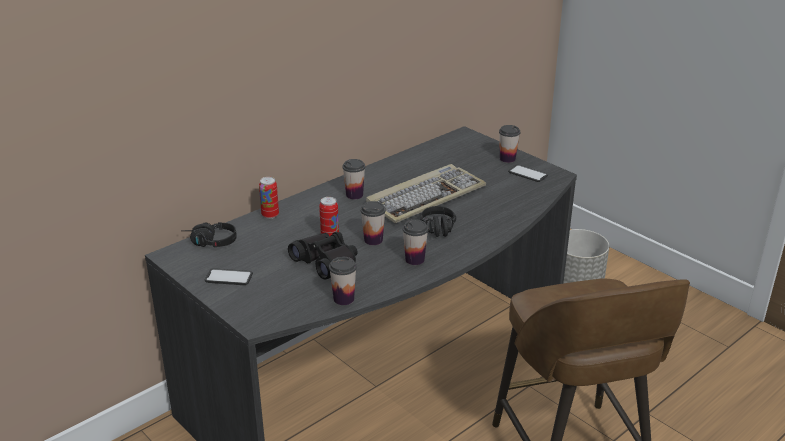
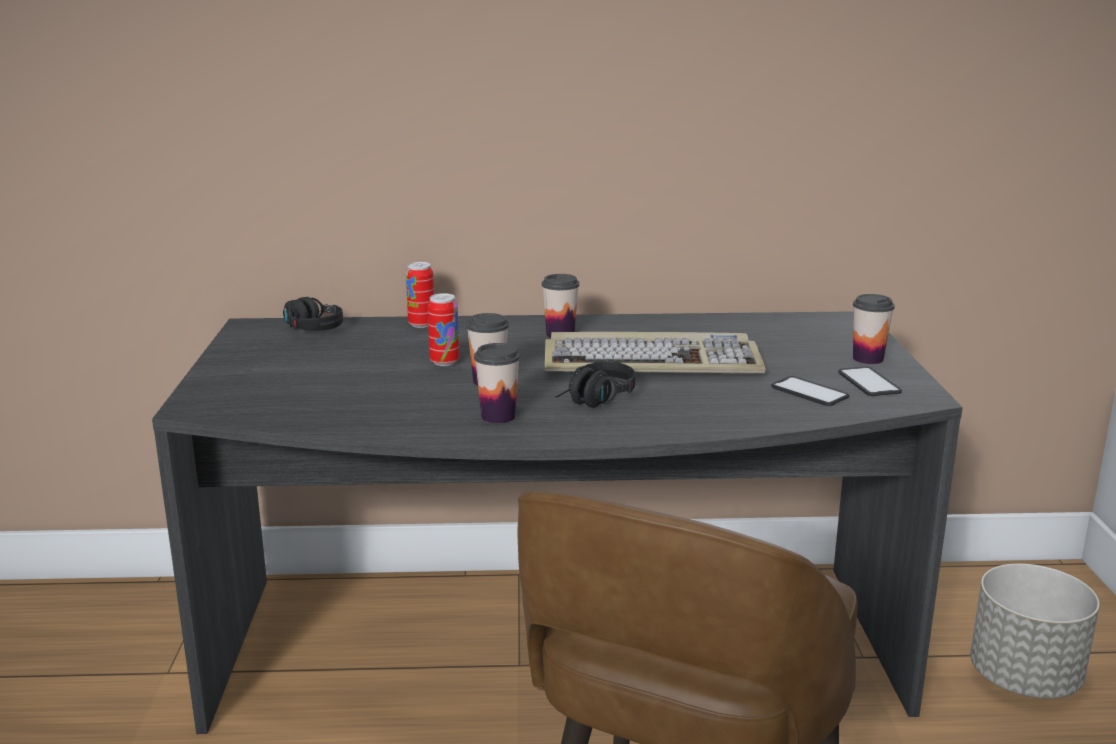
camera: 40 degrees right, 10 degrees down
(229, 277) = (258, 361): phone -> phone (809, 392)
(326, 262) = (387, 382): black binoculars -> none
(343, 299) = (327, 422): cup -> none

